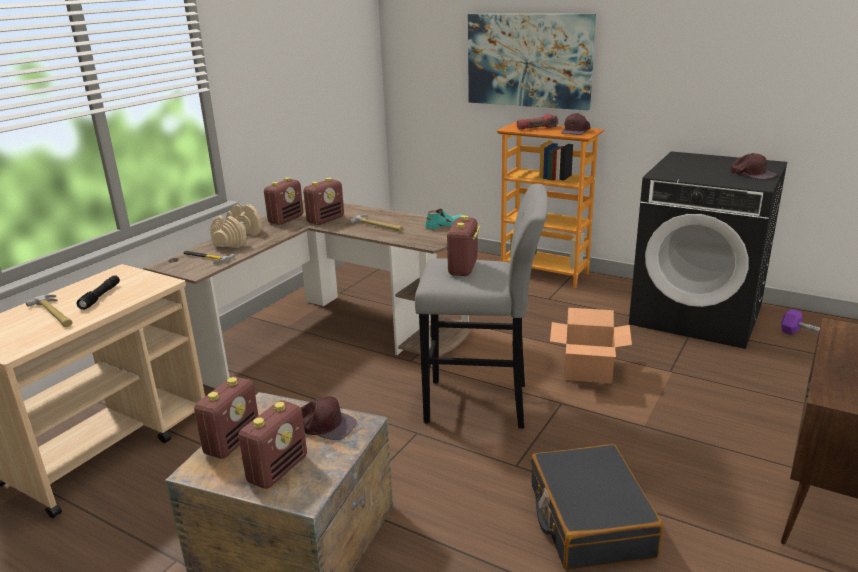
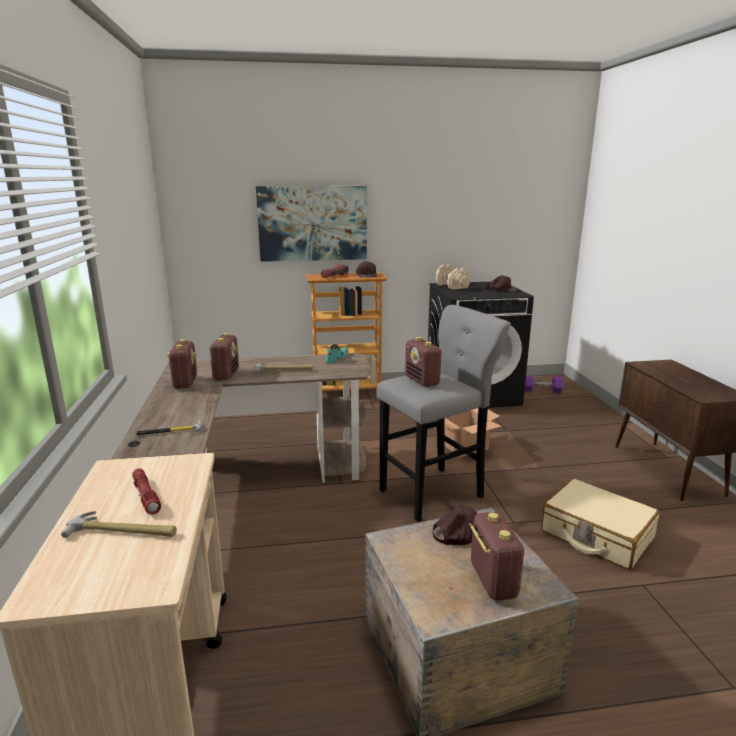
camera: 40 degrees left, 5 degrees down
(100, 296) = (146, 496): black flashlight -> red flashlight
(232, 441) = (419, 580): radio -> none
(237, 239) = (169, 409): beige dumbbell -> beige dumbbell (451, 286)
(589, 520) = (596, 534): black suitcase -> beige suitcase

